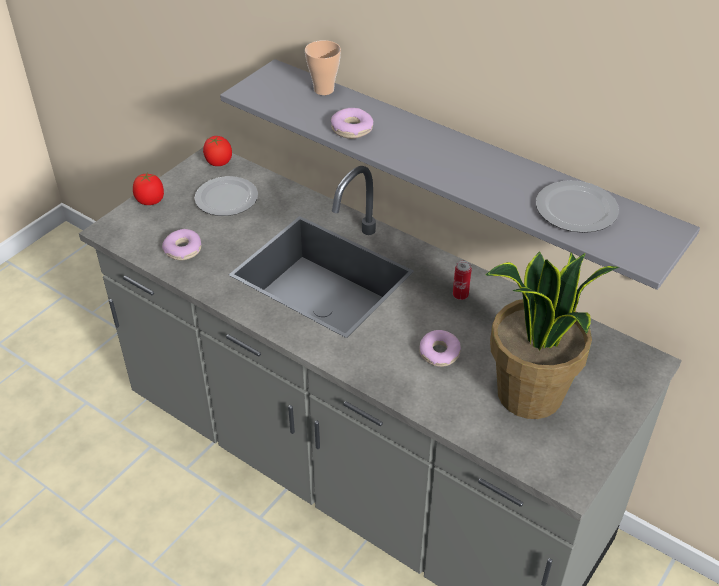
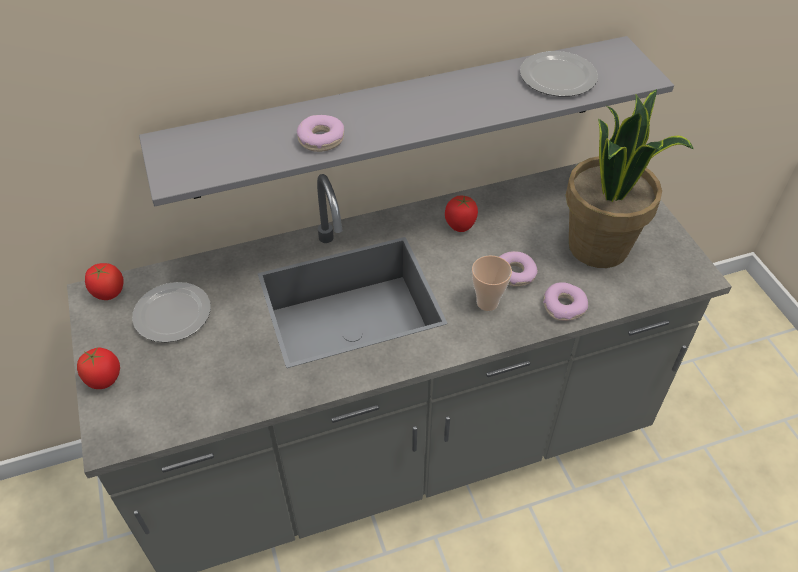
camera: 55 degrees left, 5 degrees up
(183, 250) = (213, 387): donut -> donut (564, 306)
(324, 90) = (236, 127): cup -> cup (487, 302)
(460, 295) = (460, 225): can -> tomato

